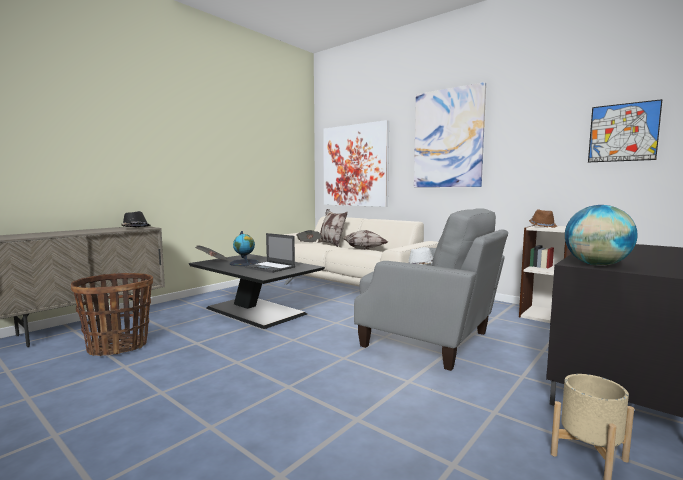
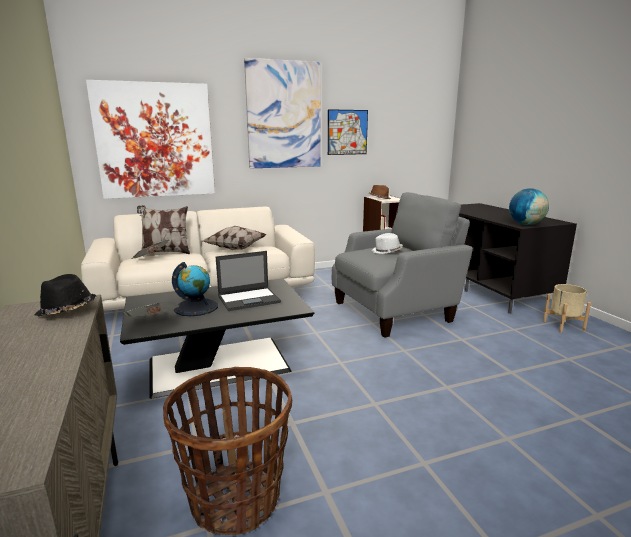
camera: 60 degrees left, 10 degrees up
(623, 132) = (413, 124): picture -> picture (347, 132)

